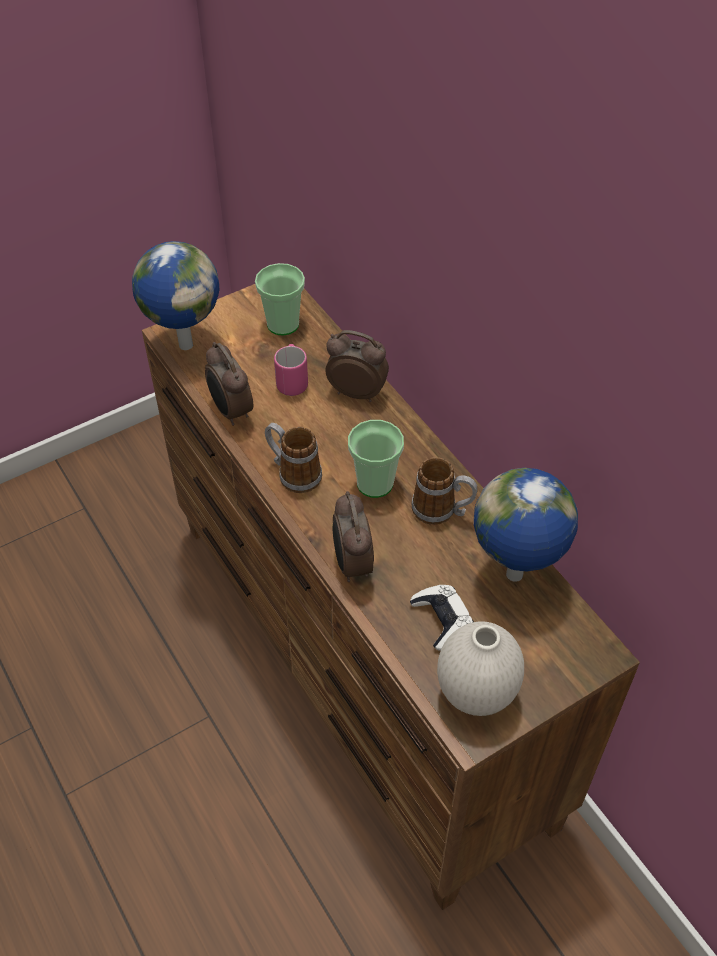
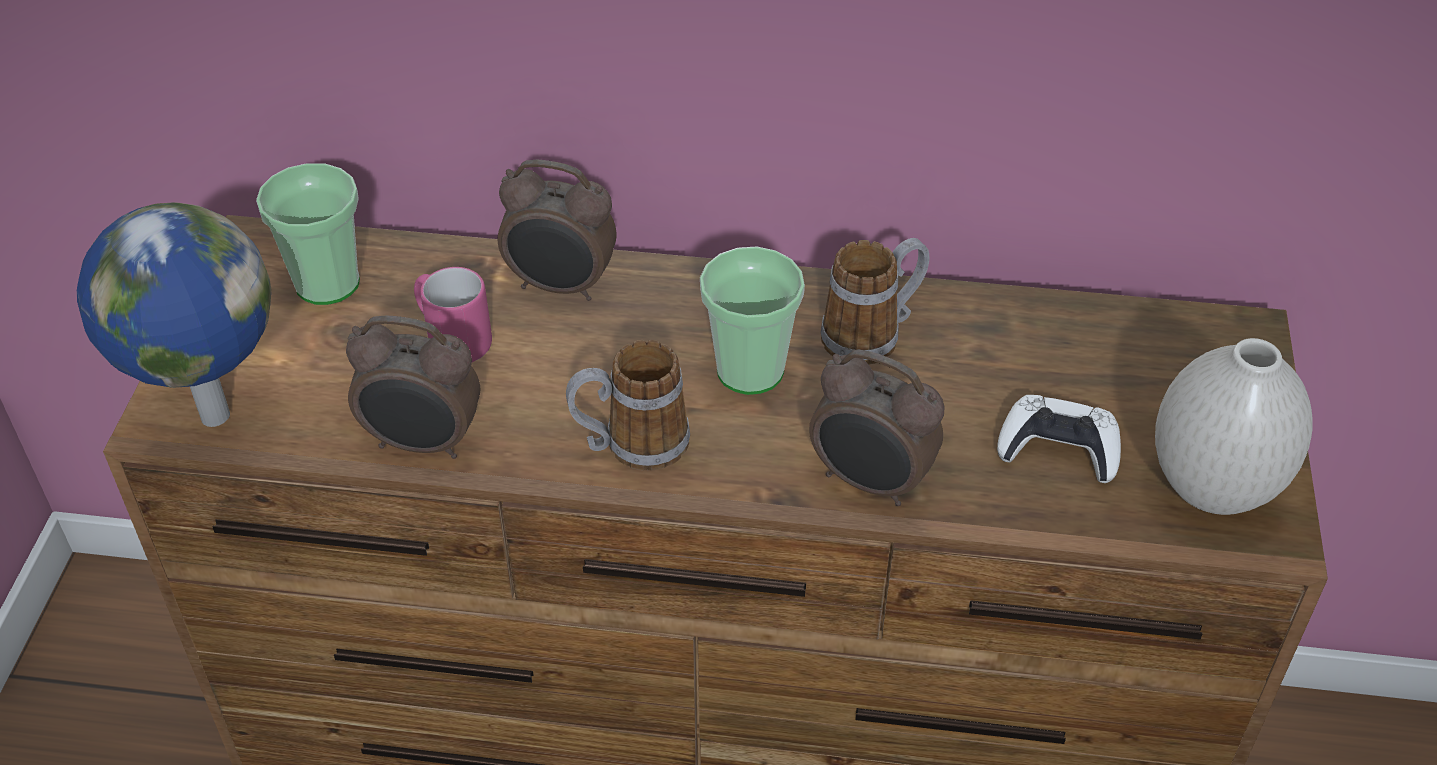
camera: 50 degrees left, 5 degrees down
(357, 392) = (561, 287): alarm clock -> alarm clock turned 135 degrees counterclockwise
(515, 577) = (1053, 334): globe -> none

